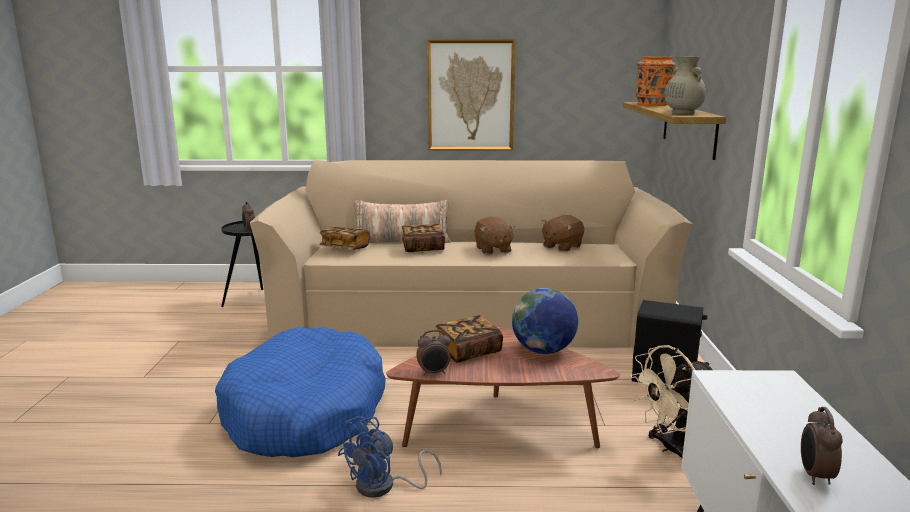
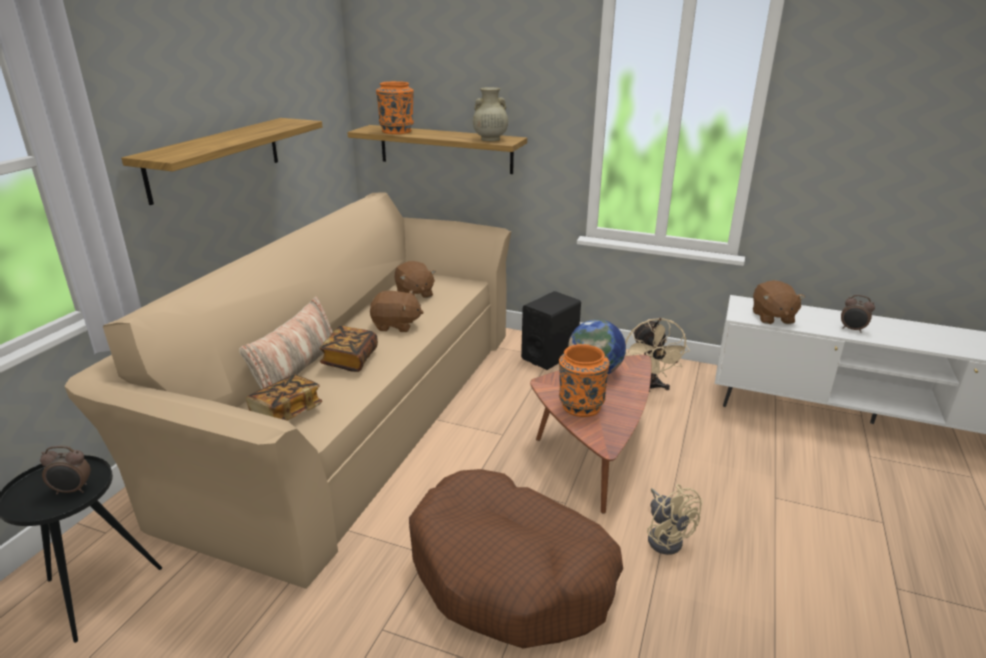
camera: 70 degrees left, 10 degrees up
(305, 412) = (511, 573): blue dog bed -> brown dog bed
(384, 487) = (665, 537): blue fan -> beige fan
(434, 373) = (618, 432): alarm clock -> none
(468, 351) = (580, 406): book -> orange vase
(470, 95) = (216, 158): picture -> shelf
(753, 402) = (772, 317): none -> brown plush toy

